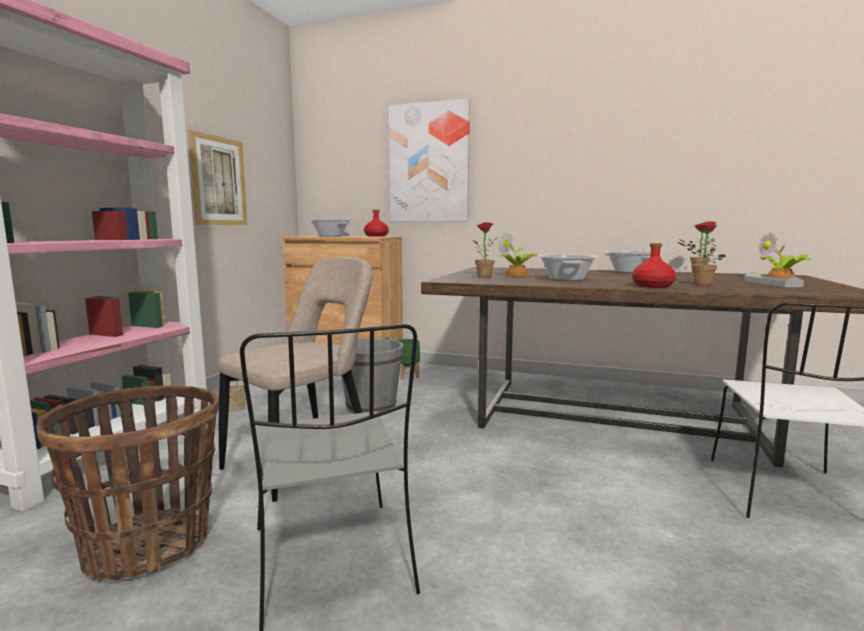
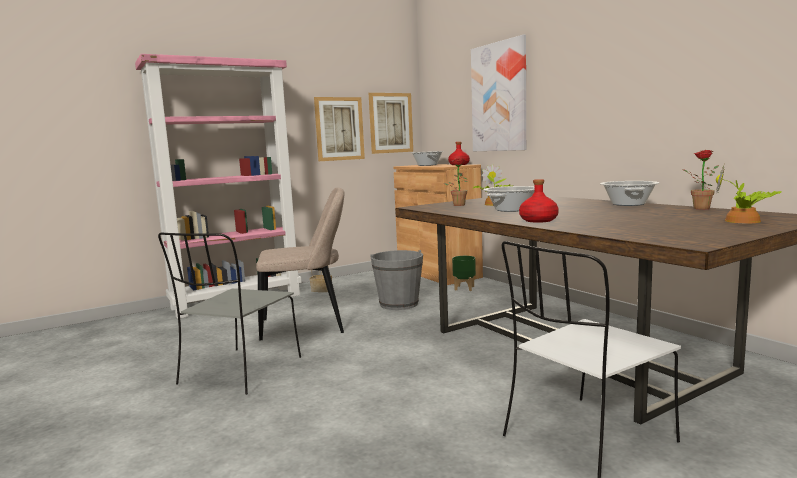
camera: 40 degrees right, 0 degrees up
(148, 545) = (193, 343): basket -> none
(270, 181) = (391, 123): none -> picture
(698, 284) = (594, 221): potted plant -> none
(772, 283) = (688, 225): grey tray -> none

